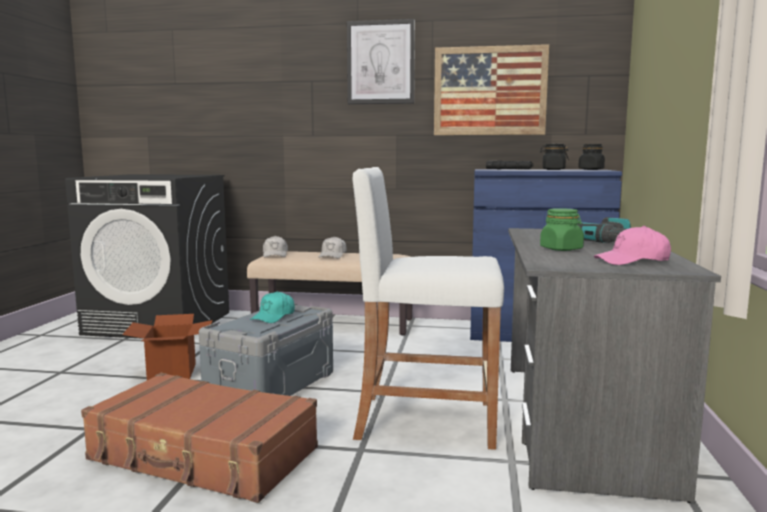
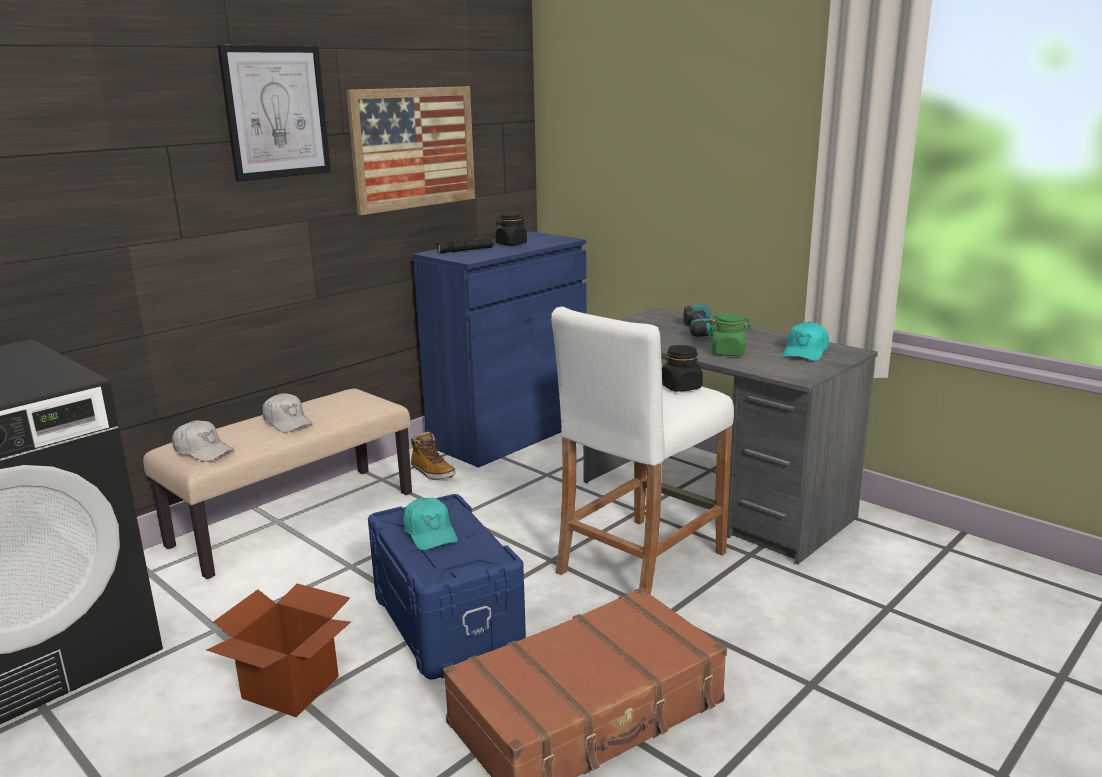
camera: 55 degrees left, 10 degrees up
(272, 386) = (448, 620): grey storage box -> blue storage box
(440, 332) = (432, 472): none -> boot
(591, 169) = (534, 236): black jar -> black jar (681, 387)
(632, 261) = (805, 352): pink cap -> turquoise cap

